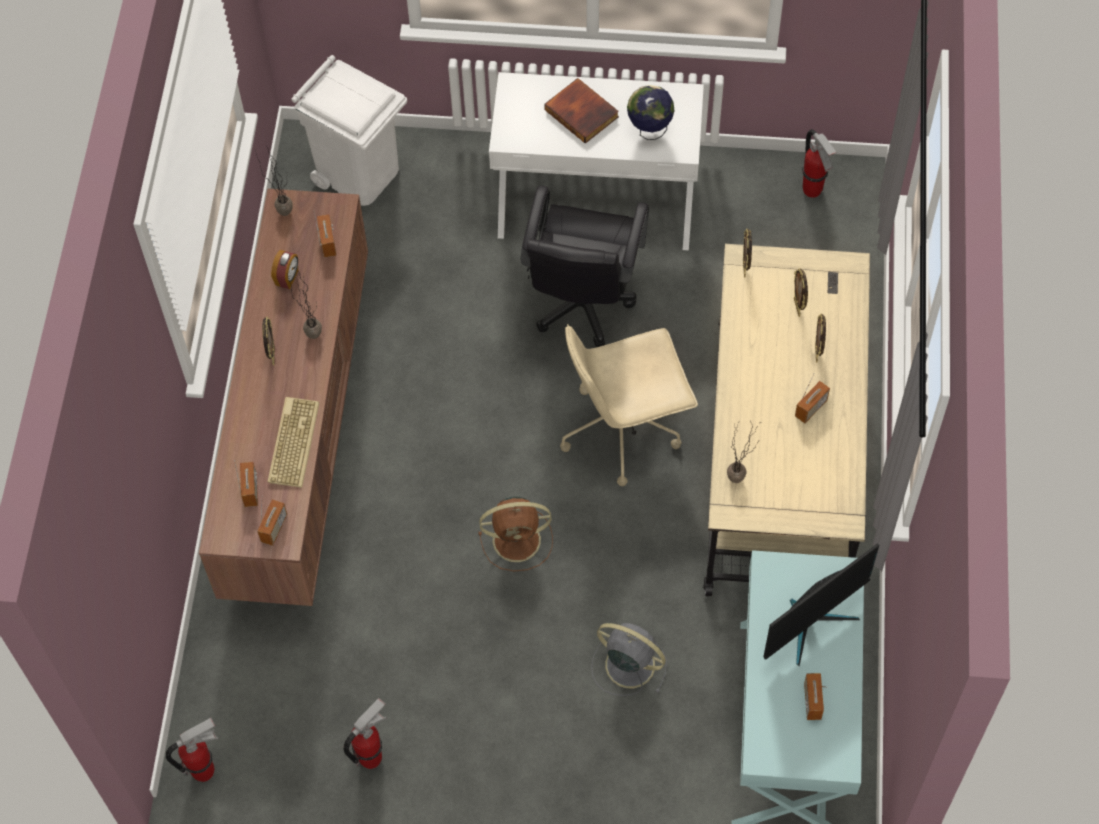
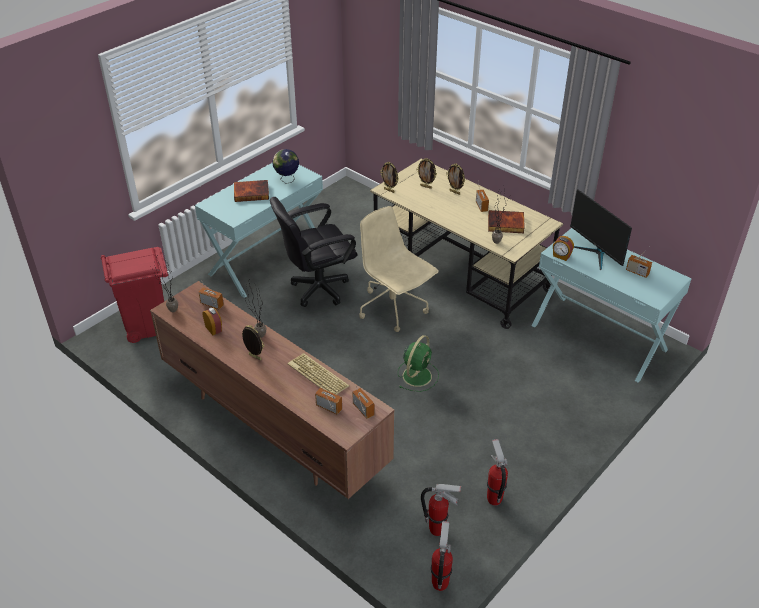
camera: 55 degrees left, 20 degrees down
(359, 173) = (147, 324): white trash can -> red trash can
(519, 540) = (417, 375): brown fan -> green fan
(582, 311) = (317, 291): black office chair -> black office chair turned 105 degrees clockwise
(596, 204) = (266, 259): white desk -> turquoise desk
(625, 430) = (395, 310): beige office chair -> beige office chair turned 120 degrees clockwise
(627, 664) = (521, 372): grey fan -> none
(766, 581) = (561, 256): none -> alarm clock
(792, 465) = (505, 224): none -> book
(812, 191) = (338, 200): fire extinguisher -> fire extinguisher (437, 530)
(812, 623) = (595, 253): monitor -> monitor turned 150 degrees clockwise

